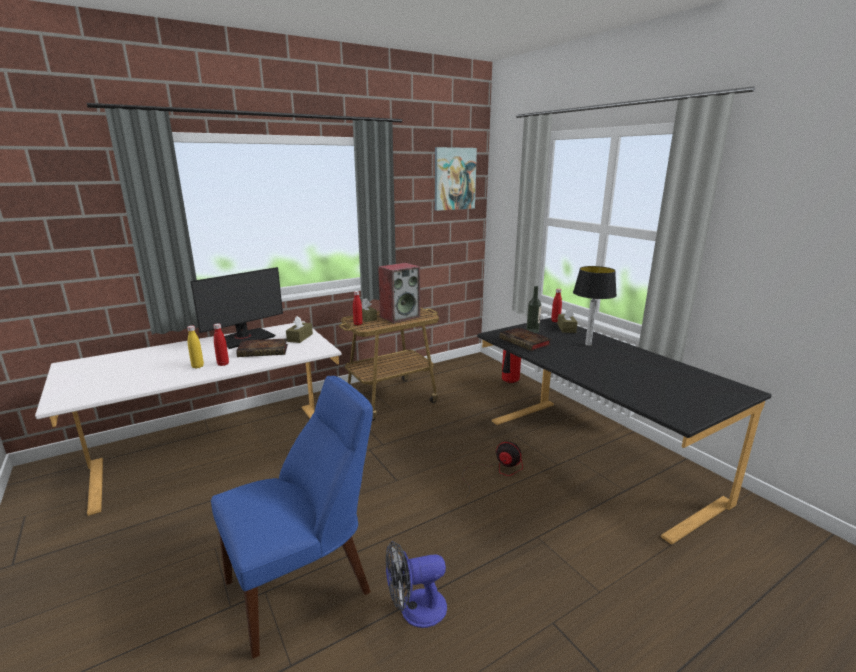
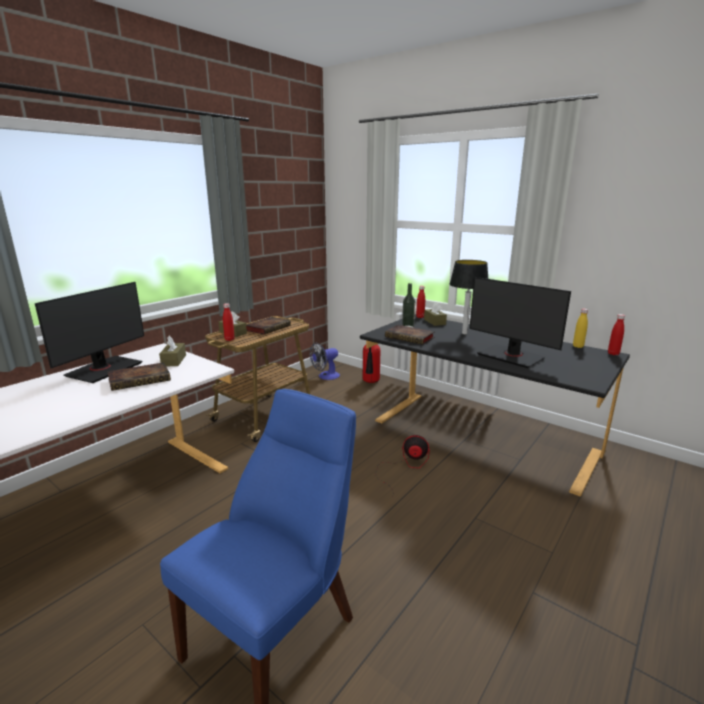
camera: 20 degrees left, 0 degrees up
(198, 366) = (64, 408): yellow bottle -> yellow bottle (578, 346)
(223, 364) = (98, 401): red bottle -> red bottle (613, 353)
(400, 316) = (268, 328): speaker -> book
(415, 610) = (407, 621): fan -> fan (325, 376)
(454, 179) = (296, 184): picture -> none
(617, 376) = (511, 356): none -> monitor

